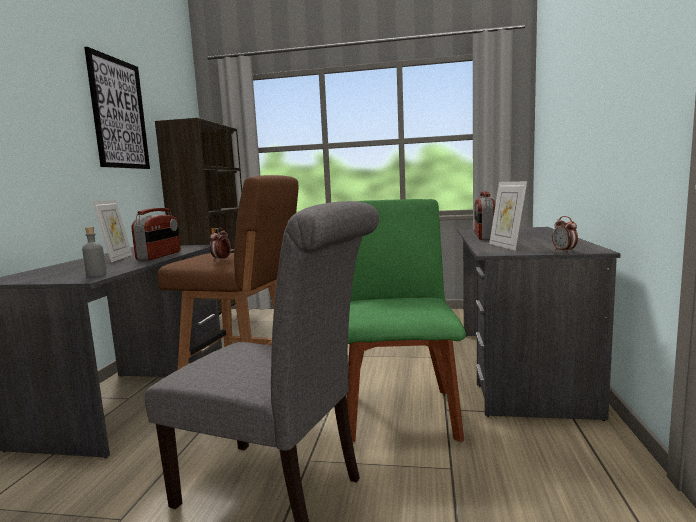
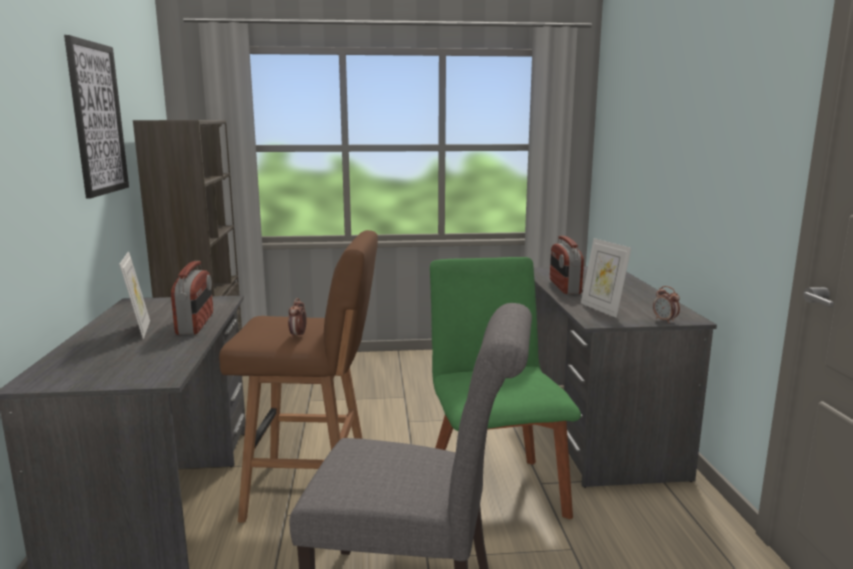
camera: 15 degrees left, 5 degrees up
(96, 274) = (162, 368): grey bottle -> none

